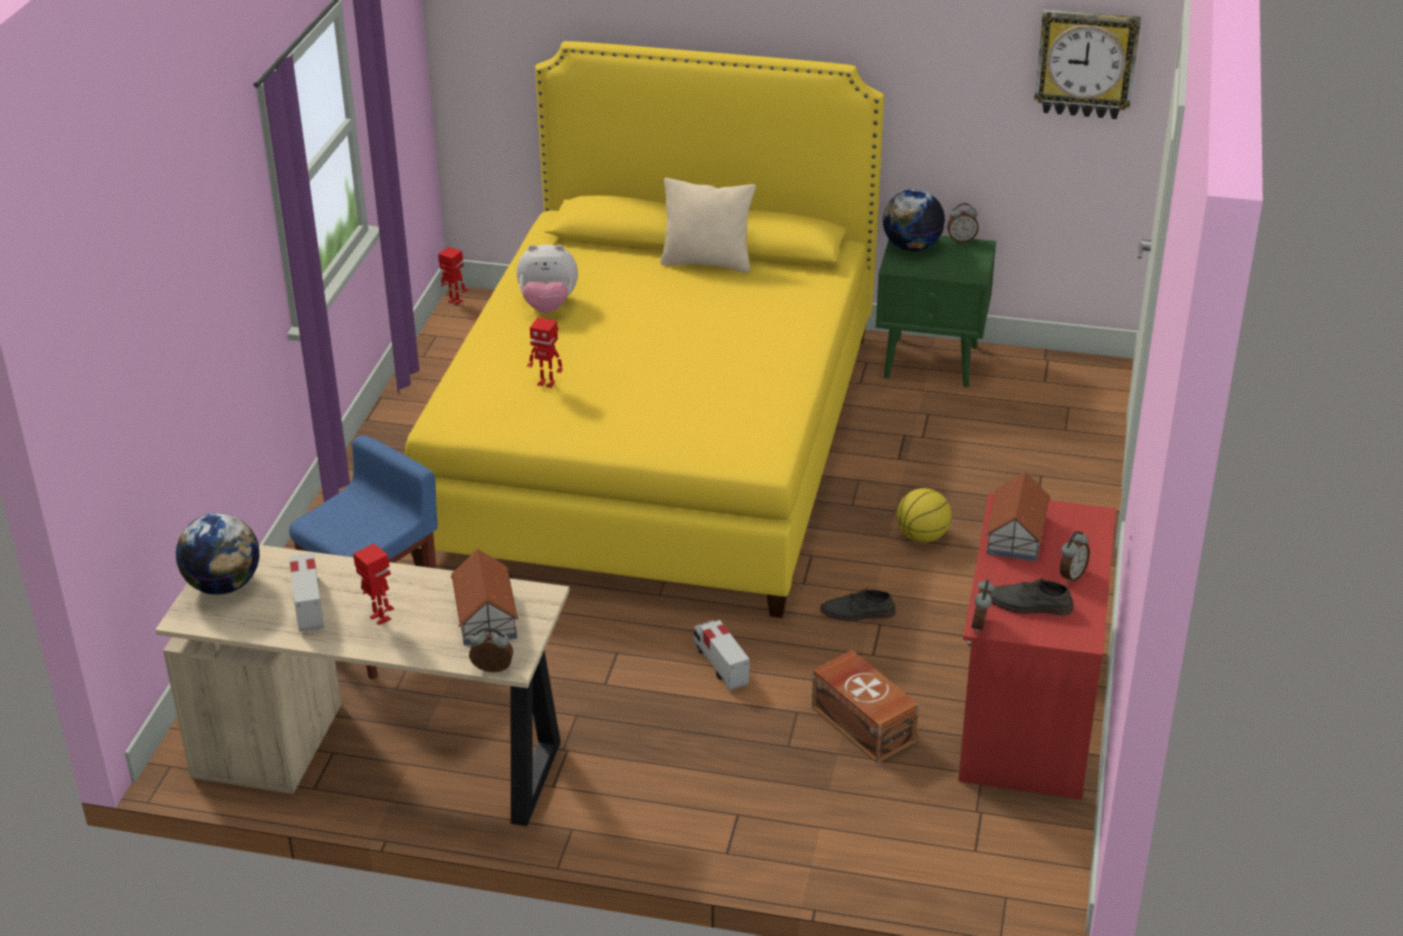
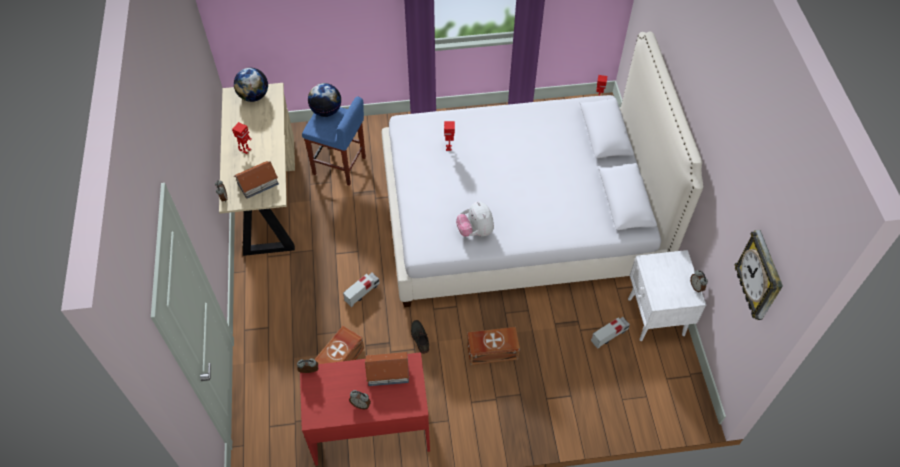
camera: 70 degrees right, 20 degrees up
(308, 604) = (250, 125): toy truck -> toy truck (609, 335)
(548, 306) = (519, 126): plush toy -> plush toy (475, 231)
(657, 442) = (520, 216): yellow bed -> white bed
(707, 262) = (594, 176): beige pillow -> none
(911, 247) = (673, 264): globe -> globe (326, 111)
(922, 537) = (491, 350): basketball -> brown storage box
(932, 362) = (655, 317): green nightstand -> white nightstand
(1029, 605) = (331, 390): grey shoe -> none

